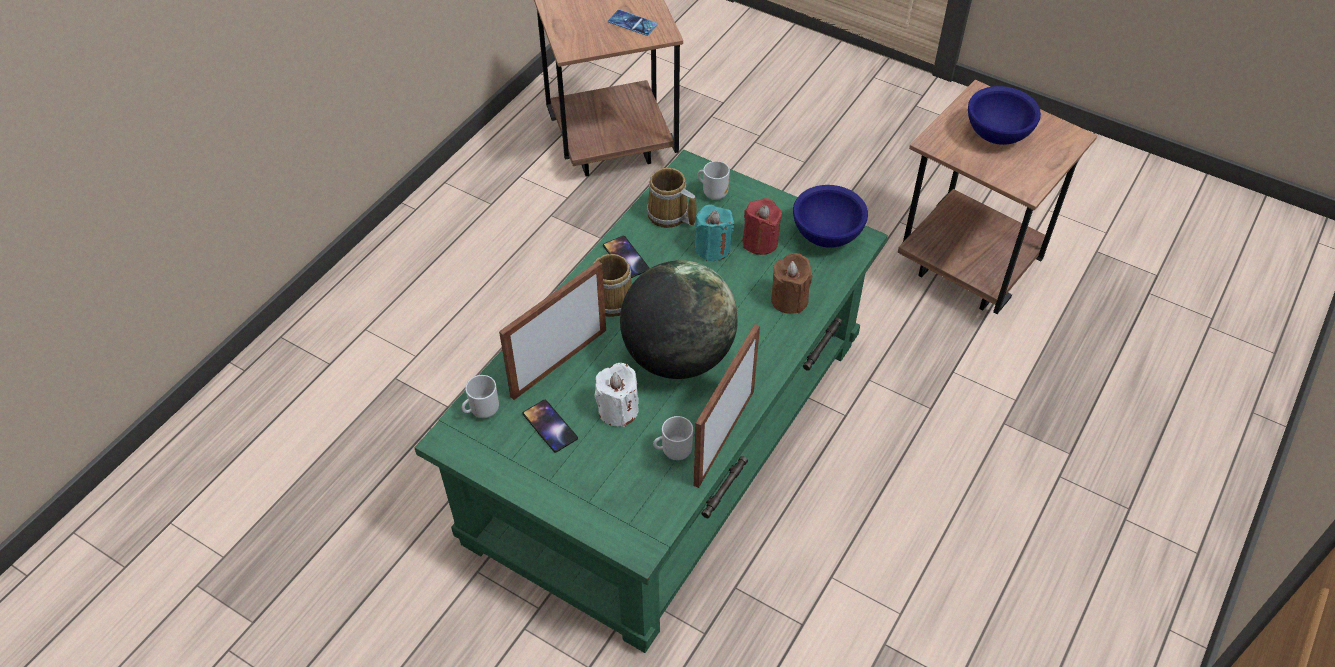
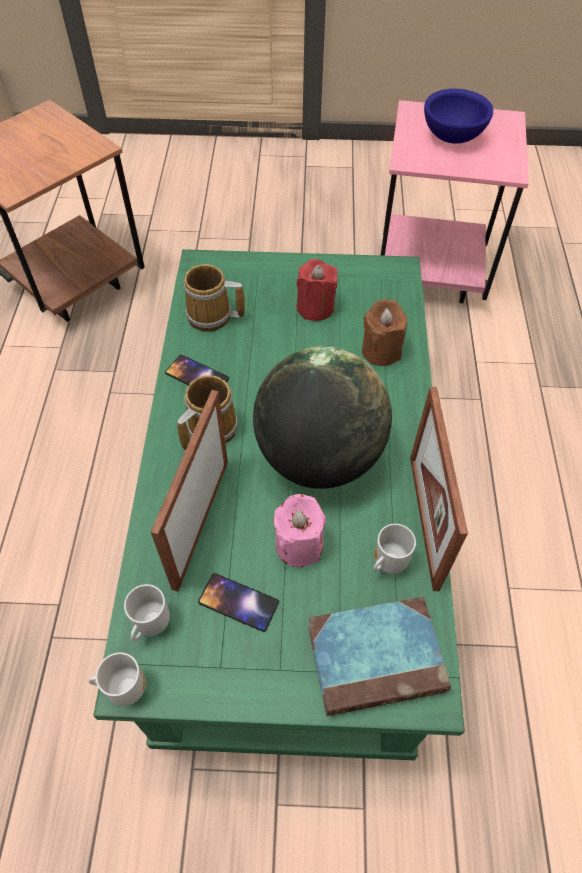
camera: 30 degrees left, 5 degrees up
(618, 410) = (299, 545): white candle -> pink candle
(621, 505) = (377, 657): none -> book
(632, 23) = (61, 148): phone -> none
(712, 248) = (275, 331): turquoise candle -> none
(714, 193) = (240, 279): mug -> mug (125, 686)
(825, 236) = (368, 278): blue bowl -> none
(969, 268) = (430, 274): brown side table -> pink side table

